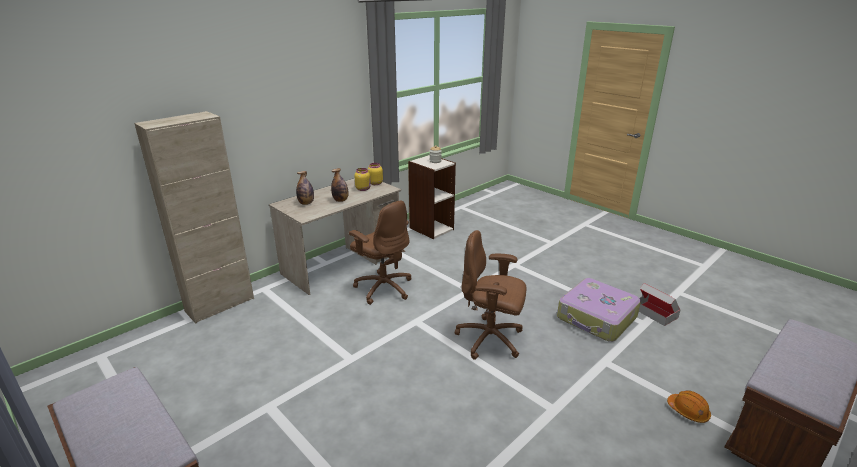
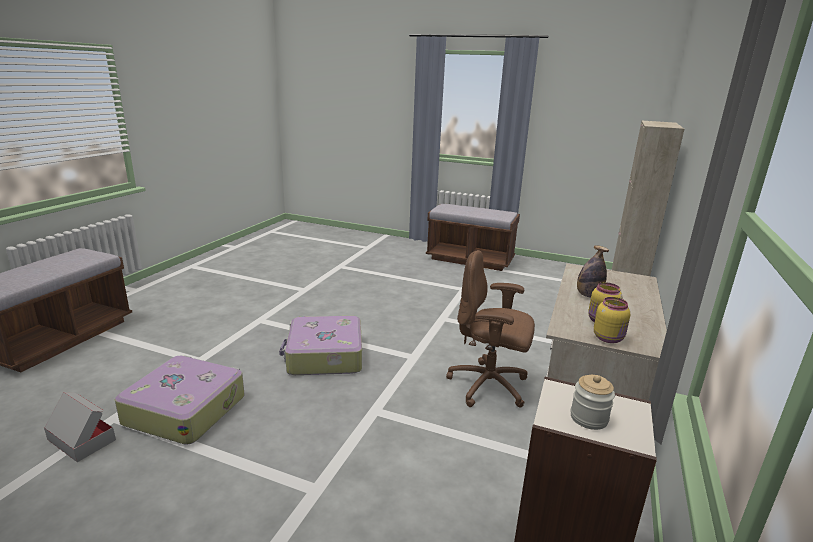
camera: 155 degrees right, 5 degrees down
(306, 203) = (617, 284): bottle -> none
(490, 339) = (324, 356): brown office chair -> suitcase
(688, 411) = (137, 338): orange hard hat -> none

